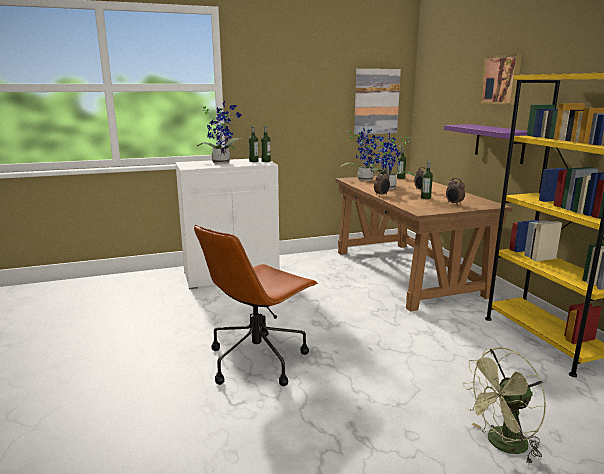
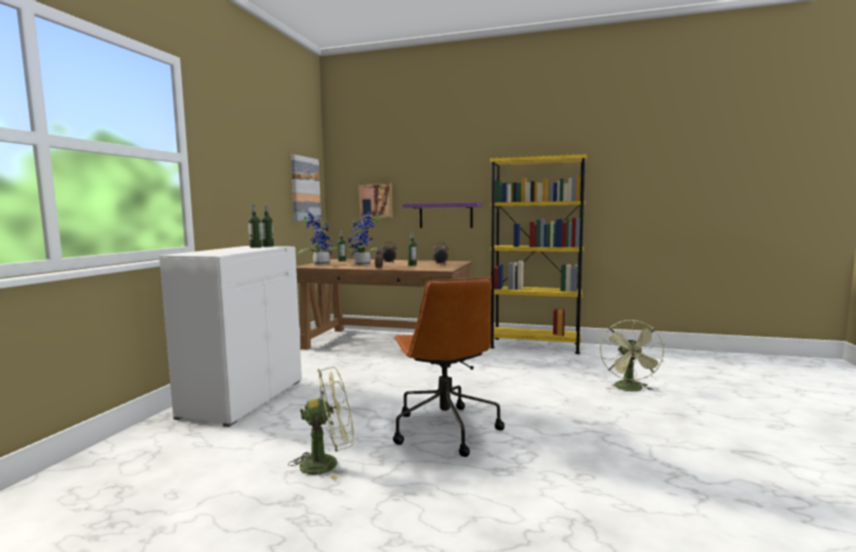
camera: 55 degrees left, 10 degrees down
(167, 337) = (327, 463): none -> green fan
(222, 162) = (226, 250): potted plant -> none
(502, 80) = (439, 167): picture -> picture (376, 200)

